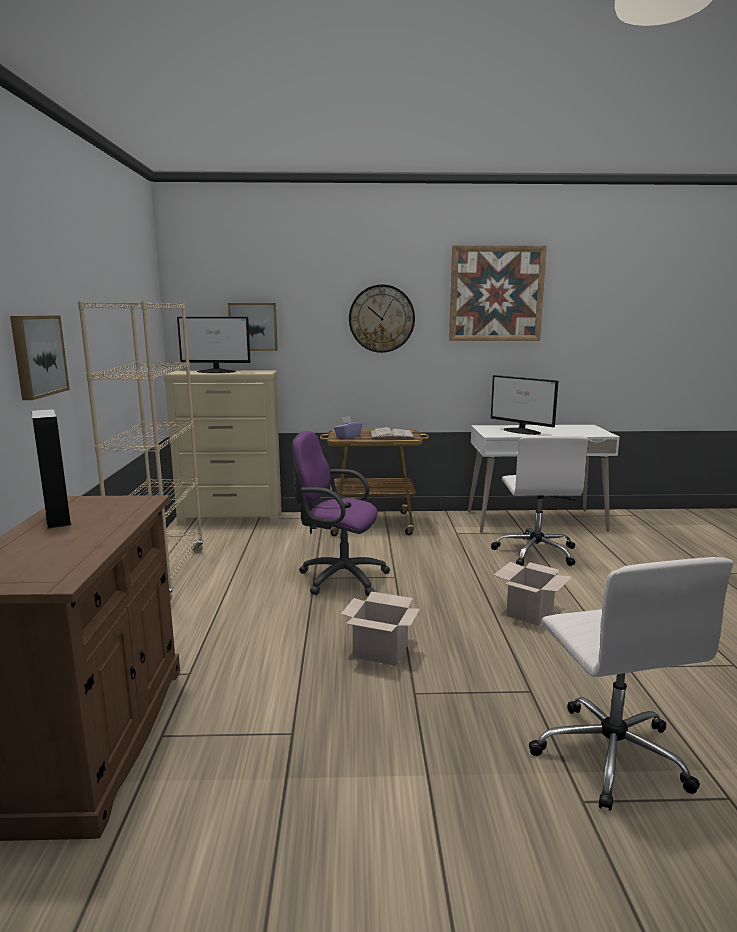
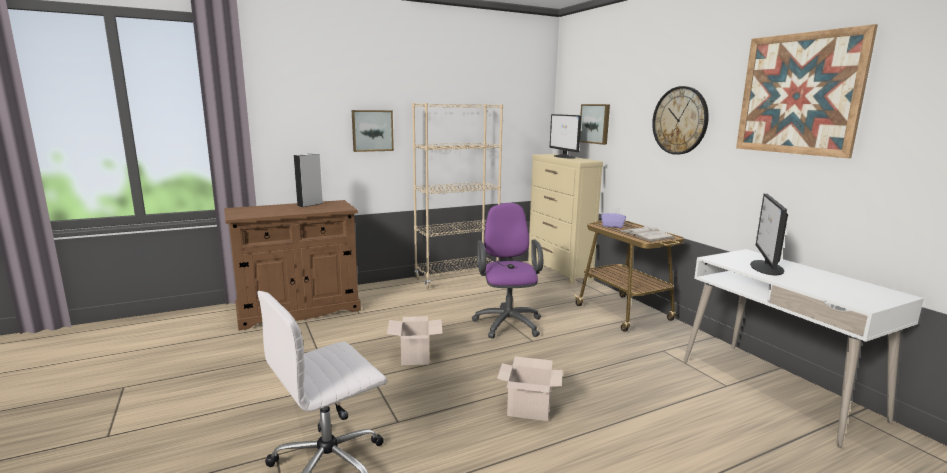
camera: 65 degrees right, 0 degrees up
(535, 552) = (678, 398): white office chair -> none

